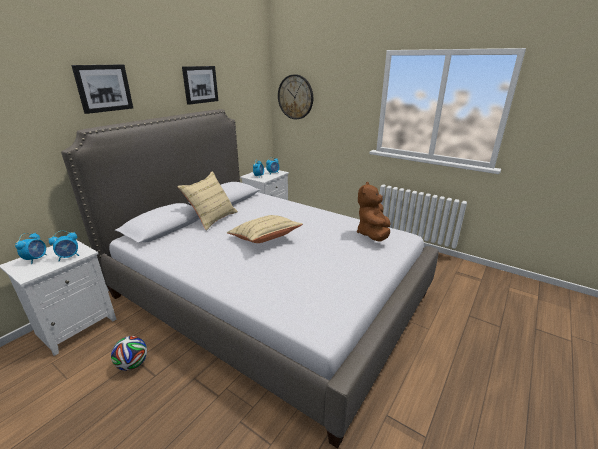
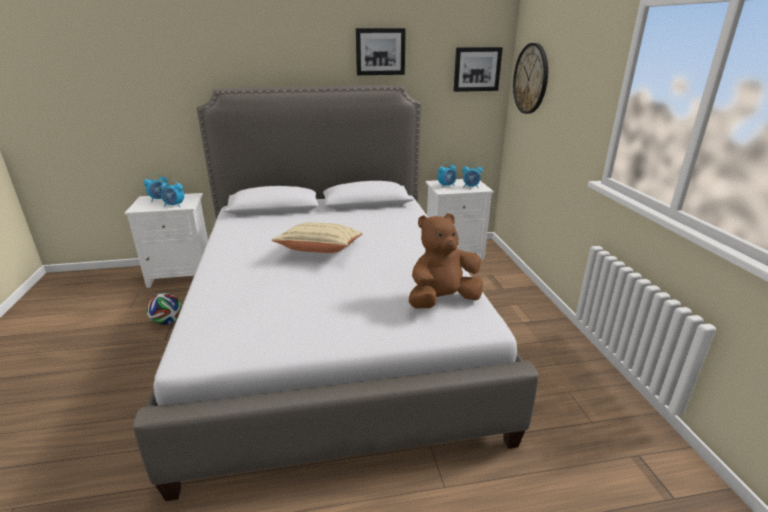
camera: 45 degrees right, 0 degrees up
(103, 88) = (254, 49): picture -> picture (477, 69)
(212, 218) = (320, 214): beige pillow -> none

